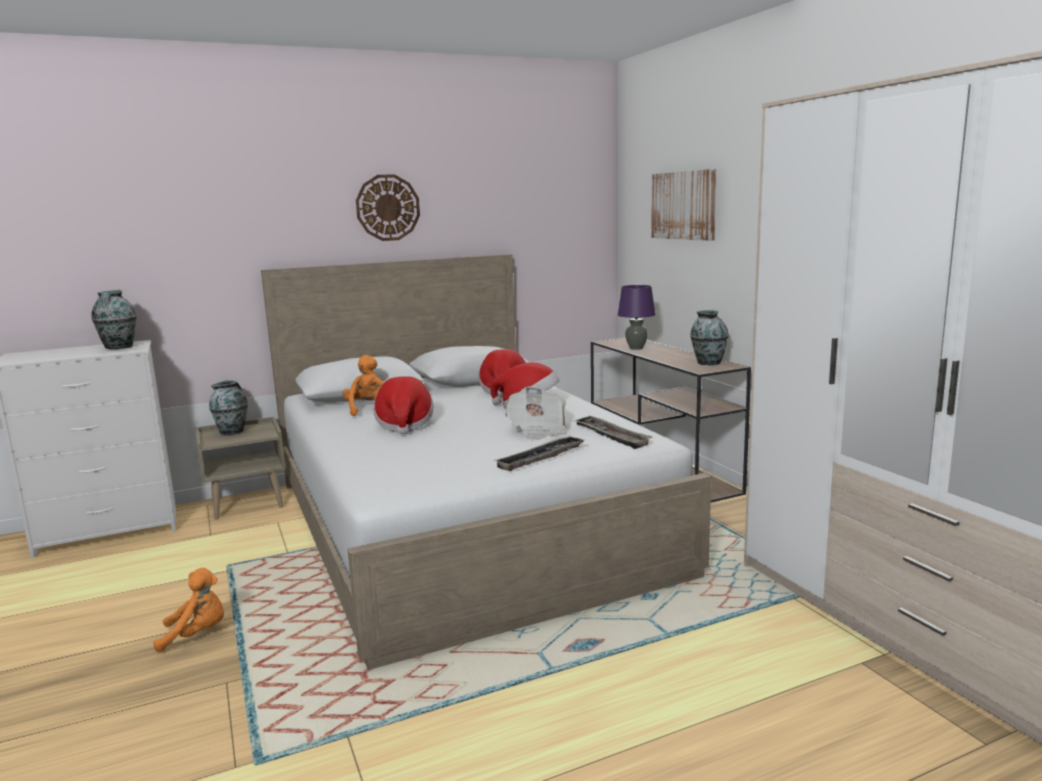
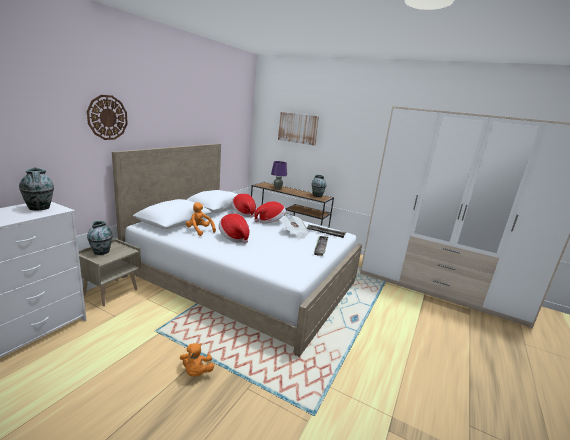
camera: 40 degrees left, 5 degrees up
(197, 634) = (196, 372): orange plush toy -> orange plush toy turned 135 degrees clockwise
(388, 207) = (172, 117): wall clock -> wall clock (107, 117)

